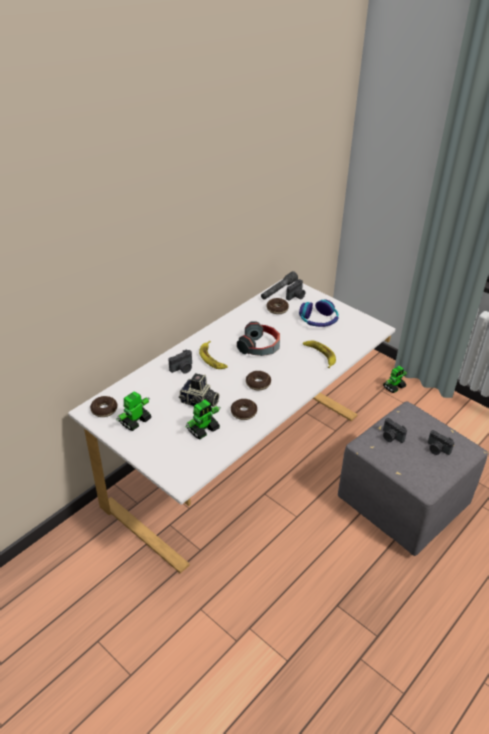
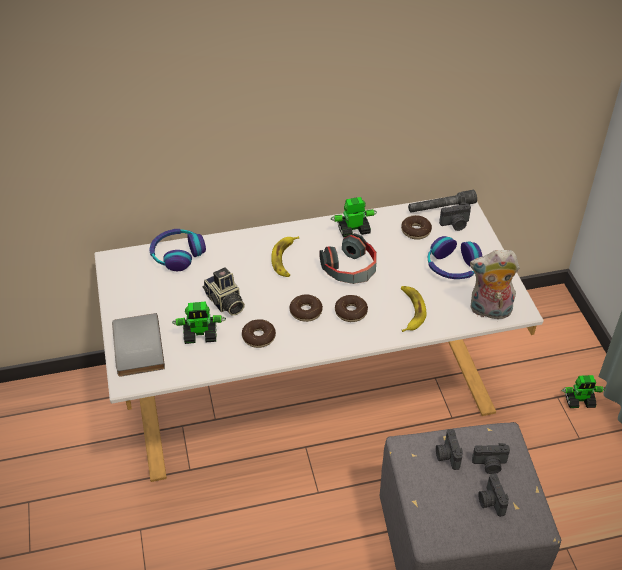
camera: 35 degrees right, 5 degrees up
(104, 410) = (127, 266): donut -> donut (351, 312)
(134, 387) = (177, 254): none -> headphones
(135, 421) = (144, 292): toy robot -> toy robot (353, 230)
(165, 458) = (135, 347): none -> grey book
(182, 369) = (243, 257): camera -> camera (490, 465)
(363, 336) = (489, 311): none -> plush toy

